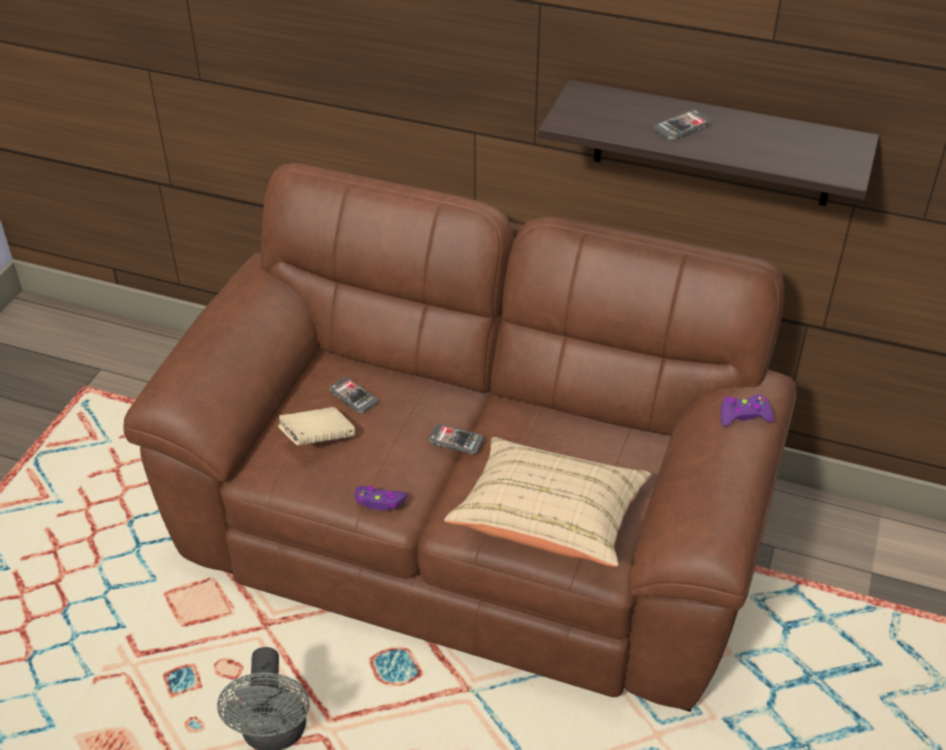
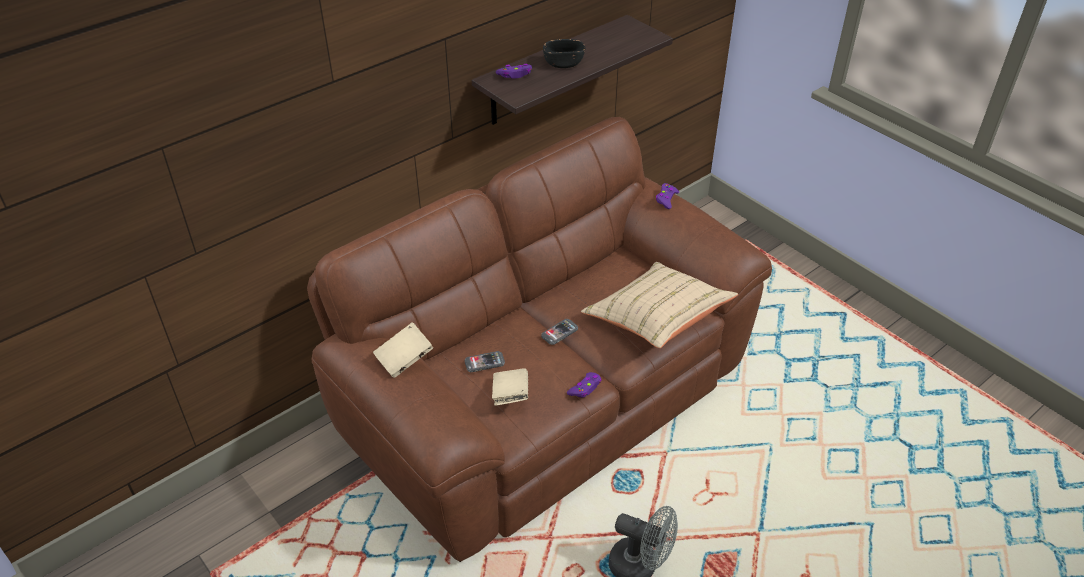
camera: 60 degrees left, 0 degrees up
(259, 312) = (404, 359): none -> beige book
(612, 103) = (515, 75): none -> purple game controller
(682, 127) = (563, 63): phone -> black bowl

